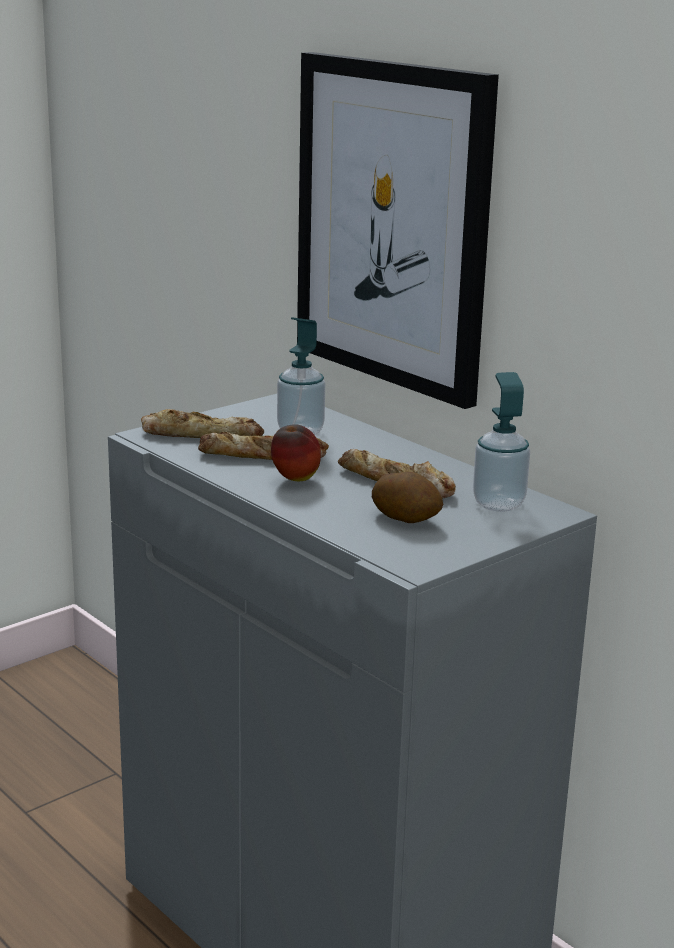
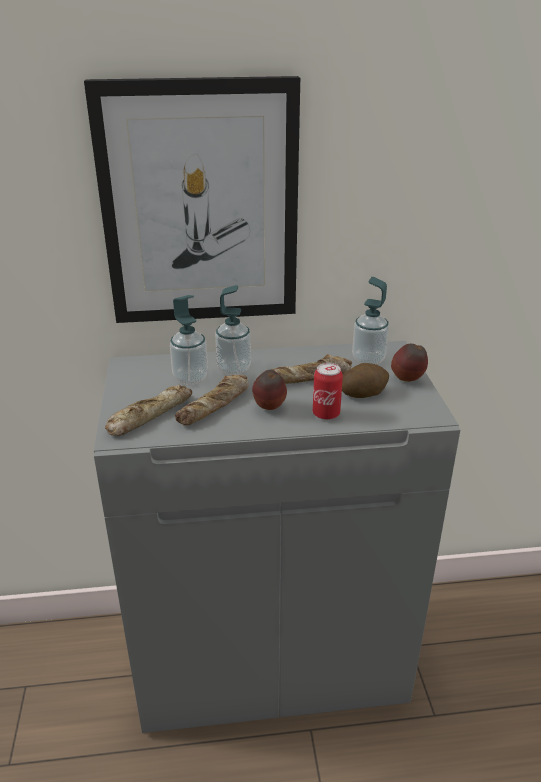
camera: 55 degrees left, 10 degrees up
(326, 509) = (326, 414): none -> can
(353, 445) = (234, 368): none -> soap dispenser
(482, 536) = (408, 380): none -> apple

